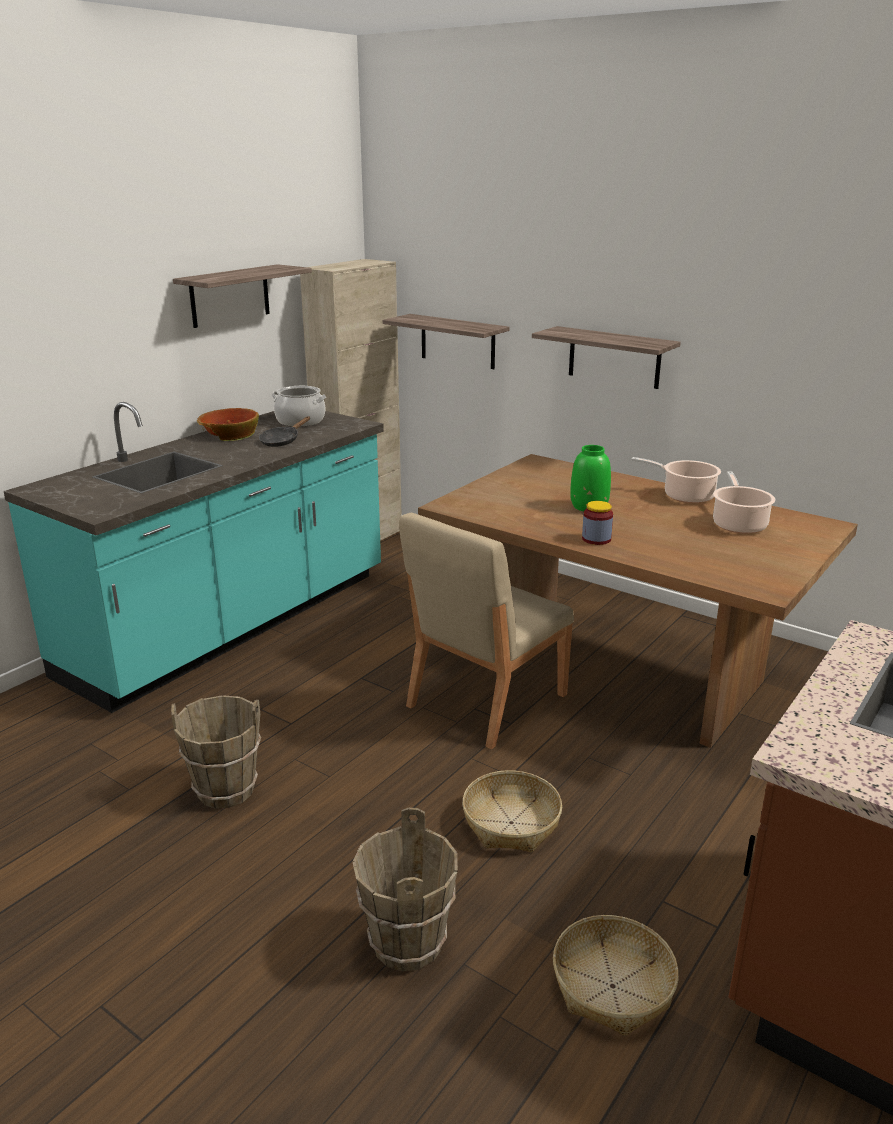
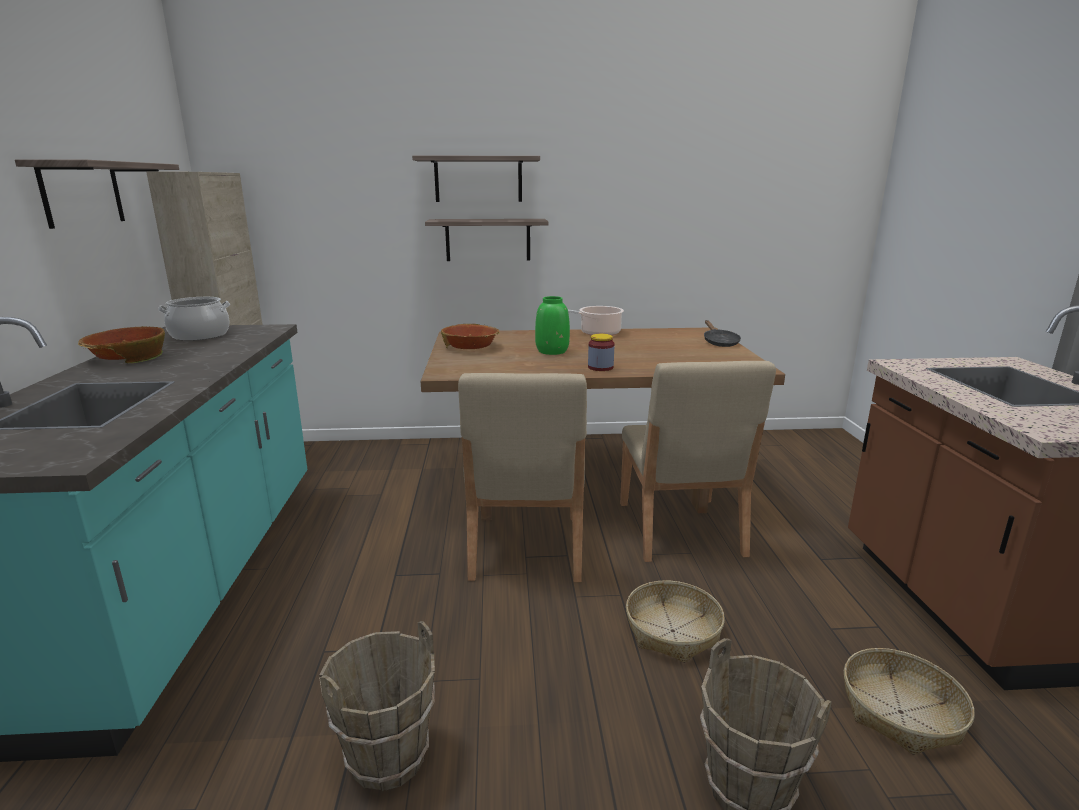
camera: 40 degrees left, 5 degrees down
(282, 441) = (211, 351): black frying pan -> black frying pan (719, 342)
(457, 341) = (323, 246): shelf -> shelf (478, 179)
(522, 481) = (470, 347): none -> bowl
(653, 749) = (679, 529): none -> beige chair
(738, 524) = (661, 340): cooking pot -> none

